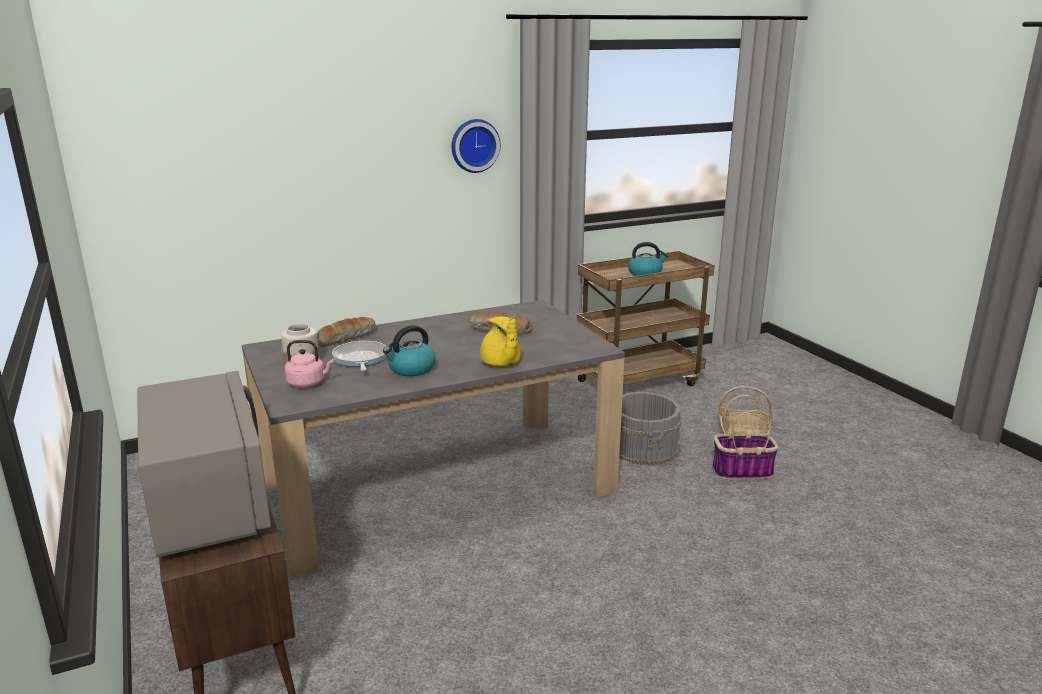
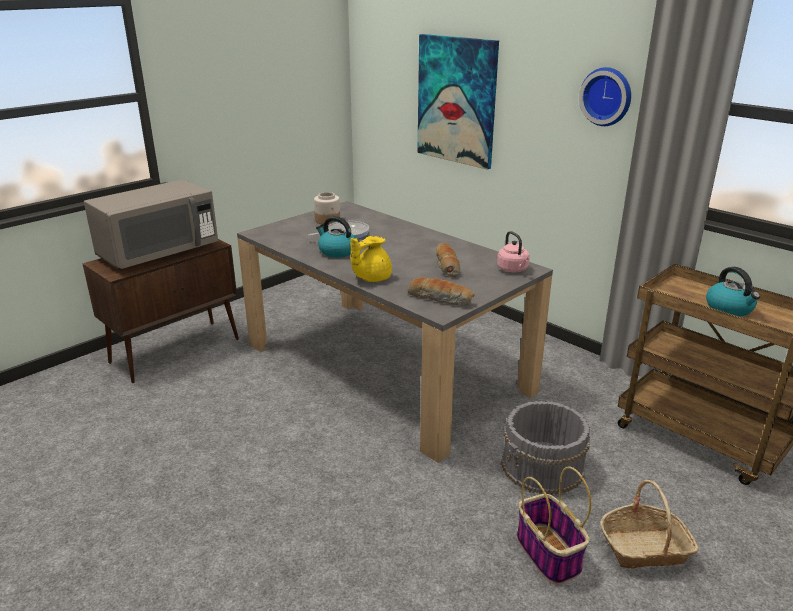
camera: 70 degrees right, 5 degrees up
(292, 186) = (456, 100): none -> picture
(308, 383) = (294, 229): pink kettle -> pink kettle (513, 269)
(346, 338) = (382, 222): bread -> bread (440, 298)

